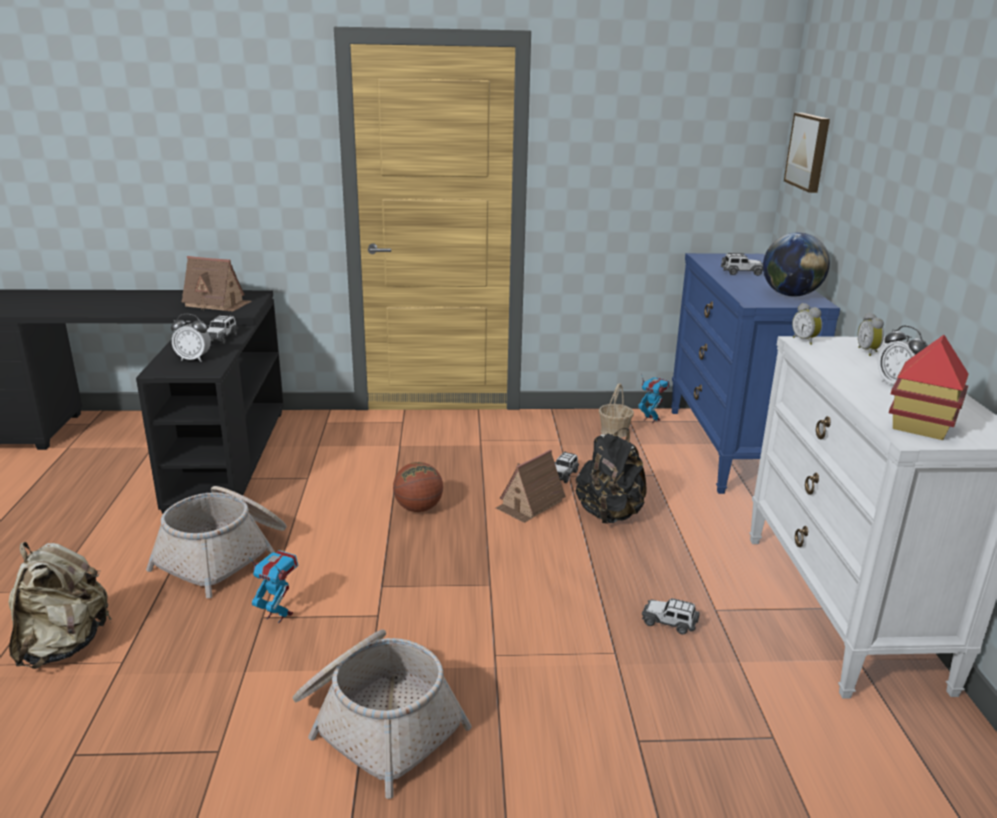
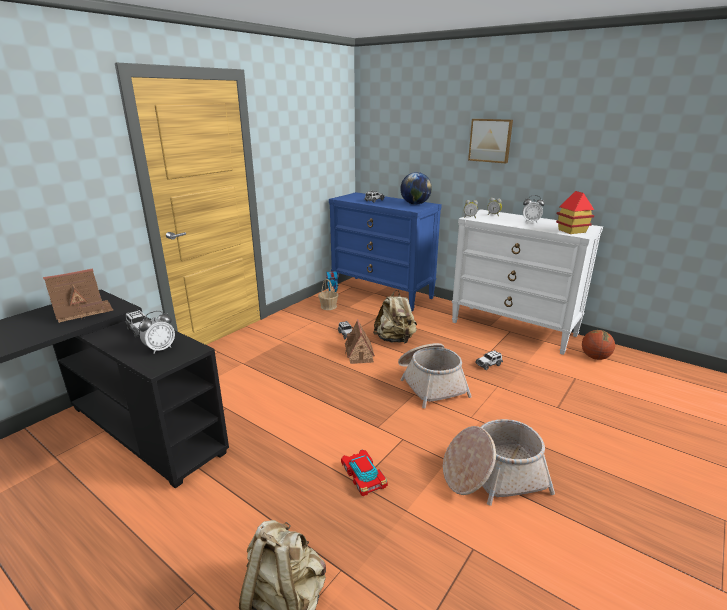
camera: 50 degrees left, 0 degrees up
(225, 555) = (269, 475): basket -> basket (430, 383)
(278, 615) = (363, 476): toy robot -> toy car
(418, 508) = (318, 385): basketball -> basketball (595, 357)
(609, 514) = (395, 340): black backpack -> beige backpack
(809, 151) = (383, 134): picture -> picture (490, 140)

